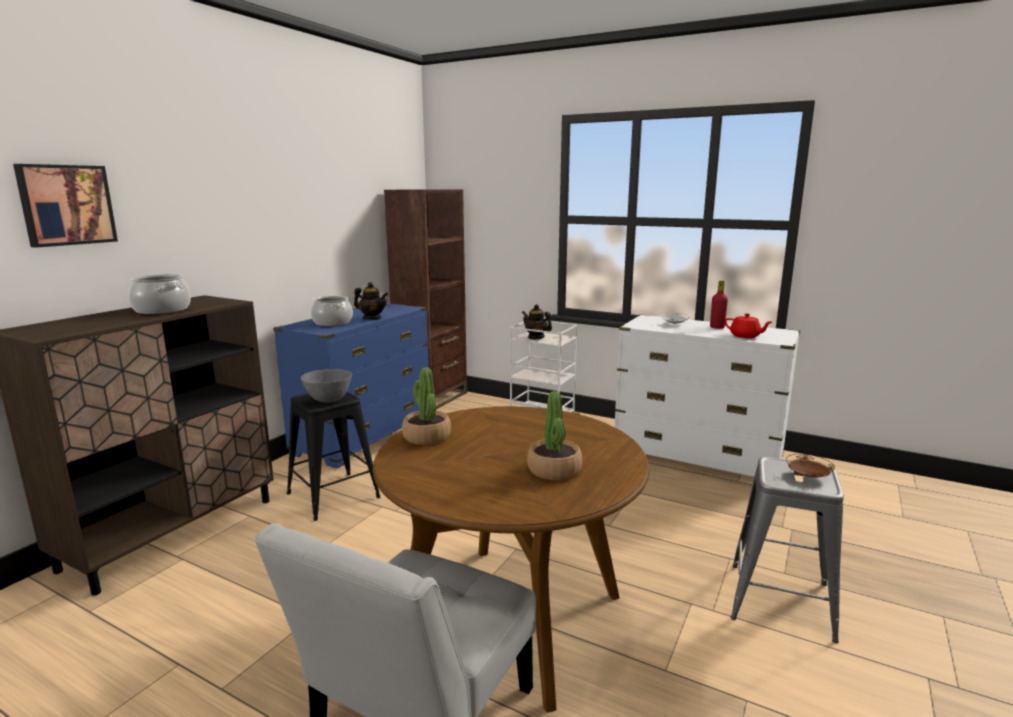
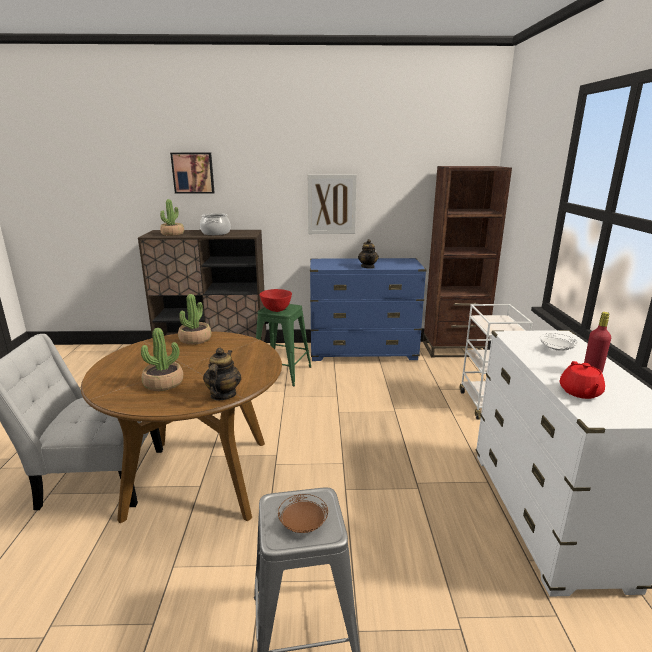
camera: 60 degrees right, 5 degrees up
(84, 325) = (172, 234): none -> potted plant
(288, 245) = (331, 204): none -> picture
(329, 400) = (276, 310): grey bowl -> red bowl
(332, 323) = (340, 263): cooking pot -> none
(333, 495) = (282, 373): black stool -> green stool
(536, 337) = (492, 321): teapot -> teapot (223, 395)

